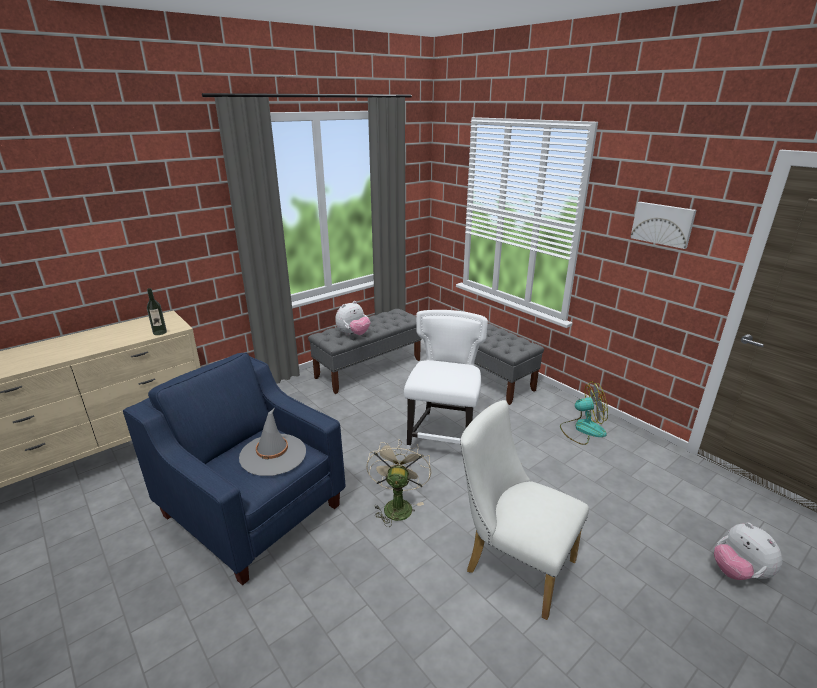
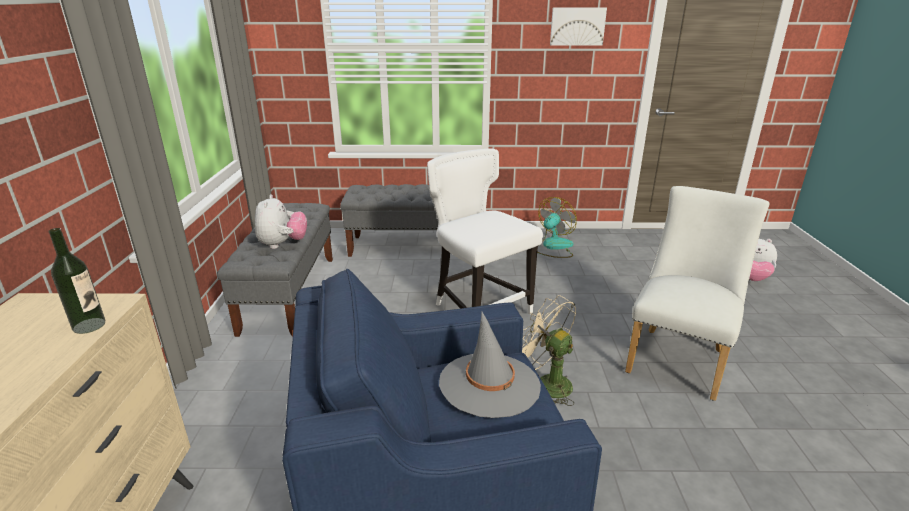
camera: 50 degrees left, 0 degrees up
(513, 563) = (678, 357): white chair -> white chair turned 135 degrees clockwise

